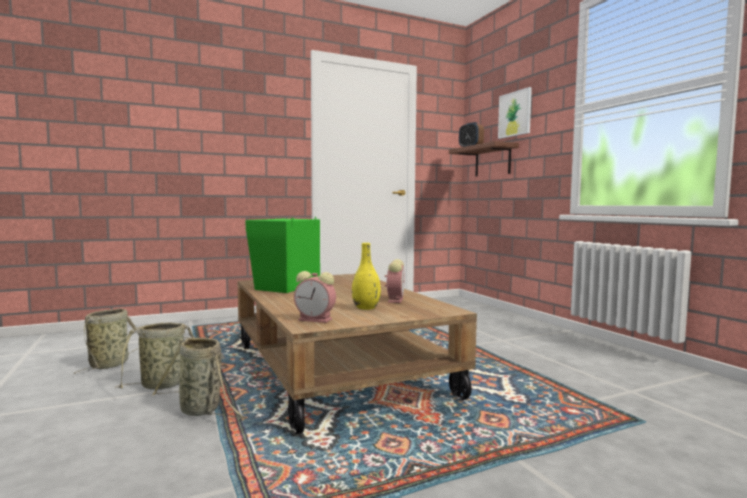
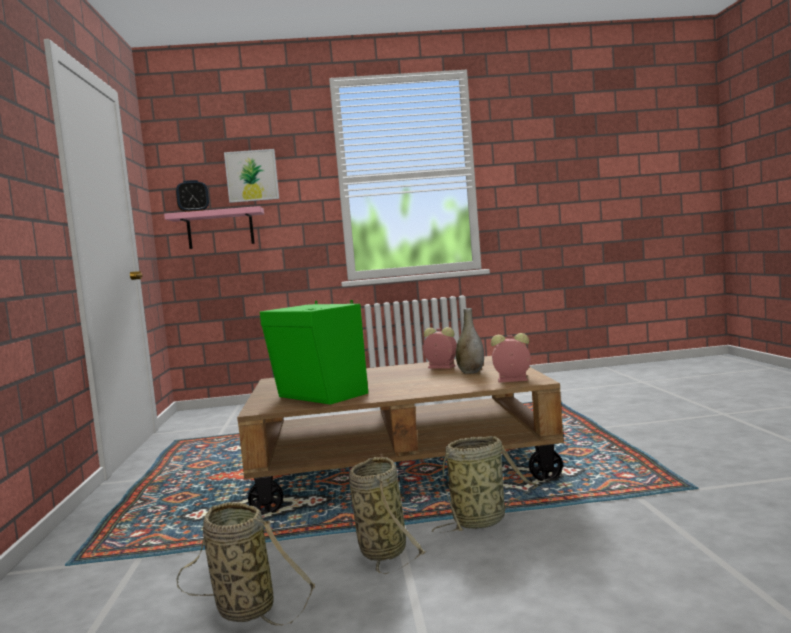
camera: 70 degrees left, 0 degrees up
(316, 319) = (511, 380): alarm clock -> alarm clock turned 120 degrees counterclockwise
(366, 308) = (471, 372): yellow vase -> grey vase
(492, 161) = (220, 229): brown shelf -> pink shelf

